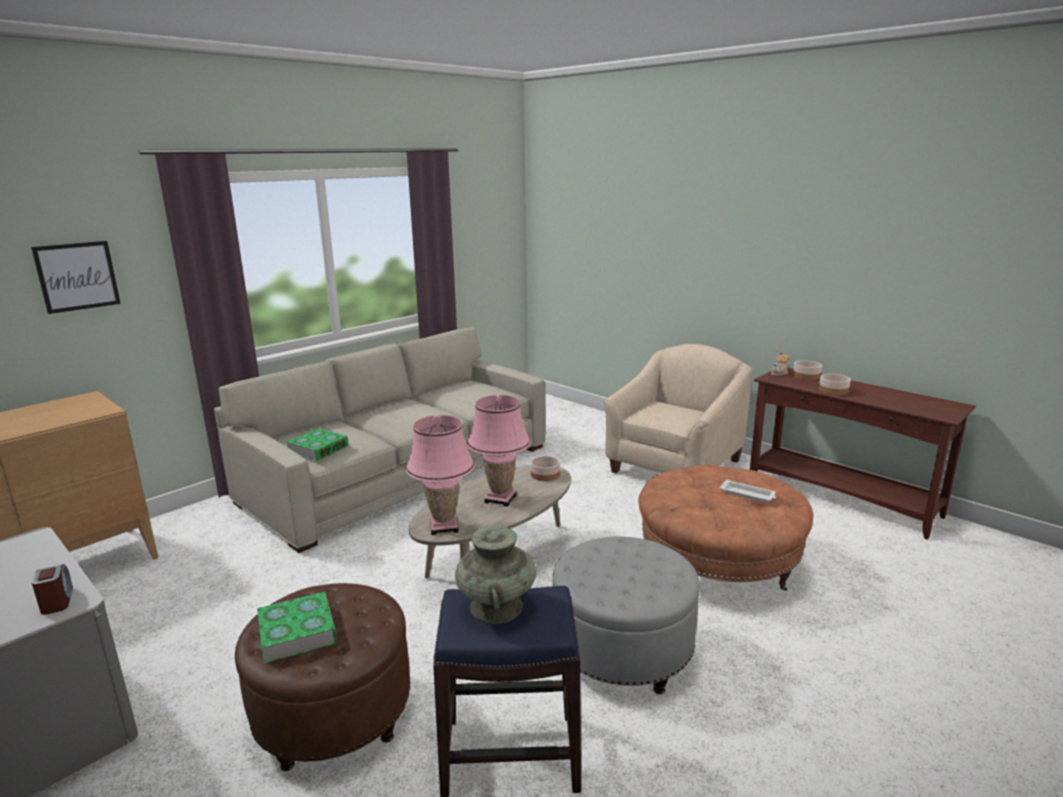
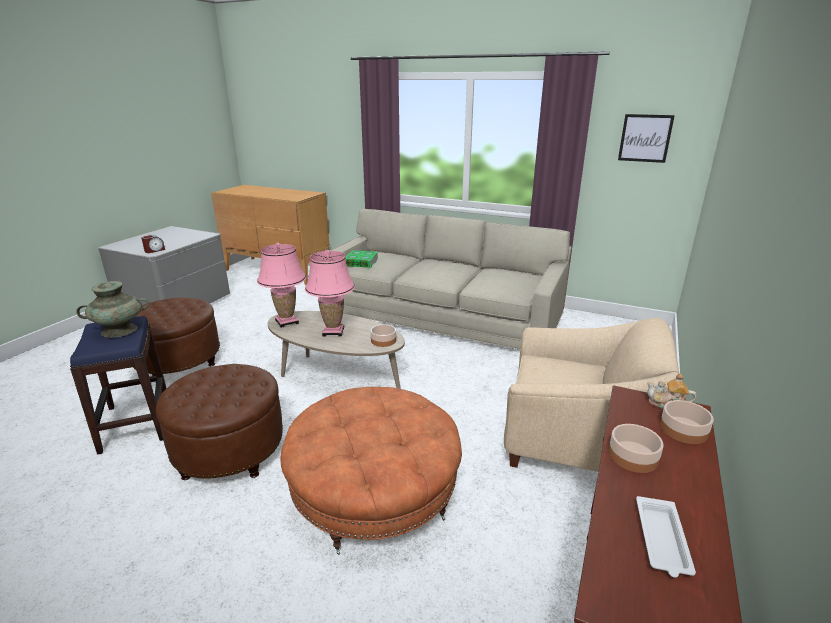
camera: 70 degrees right, 5 degrees up
(77, 276) = (326, 129): picture -> picture (645, 138)
(297, 632) = (161, 308): book -> none
(622, 652) = (230, 452): grey ottoman -> brown ottoman
(748, 494) = (370, 444): white tray -> white tray (662, 540)

